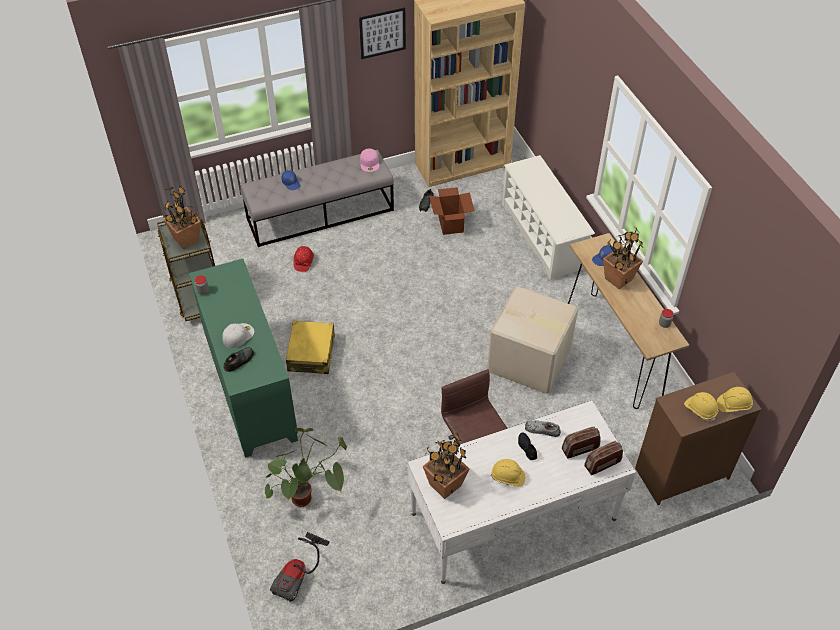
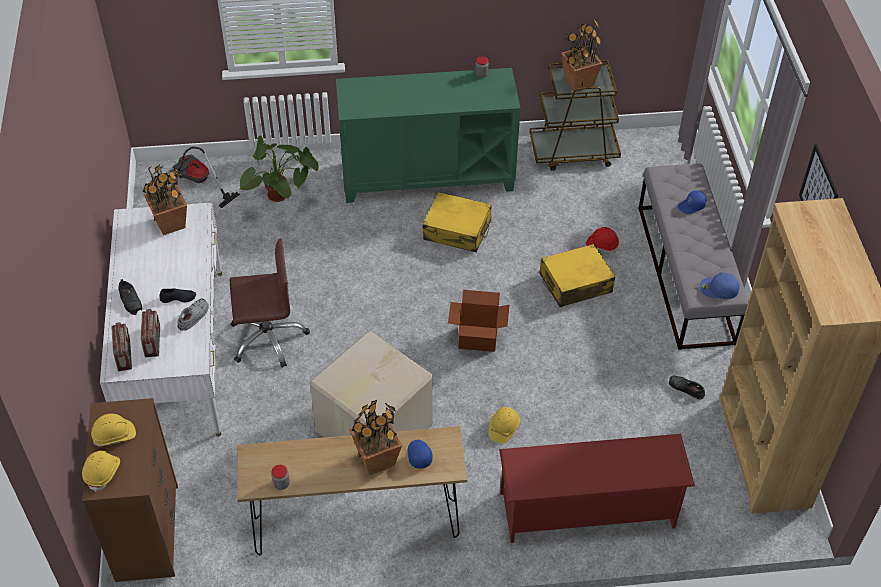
camera: 105 degrees right, 0 degrees up
(238, 335) = (410, 92): white cap -> none
(239, 360) = (376, 89): black shoe -> black shoe (130, 300)
(348, 271) = (575, 283): none -> yellow suitcase
(369, 162) = (718, 288): pink cap -> blue cap
(451, 224) = (637, 406): cardboard box -> cardboard box (477, 339)
(508, 477) = (152, 273): yellow hard hat -> yellow hard hat (503, 428)
(543, 236) = (587, 510): white shoe rack -> red shoe rack

